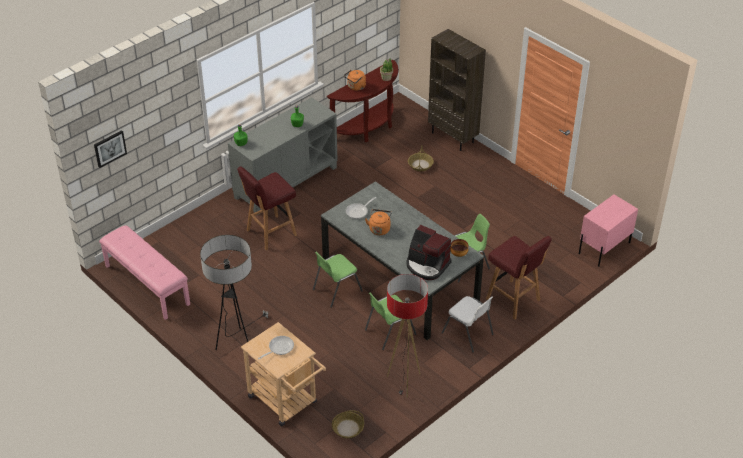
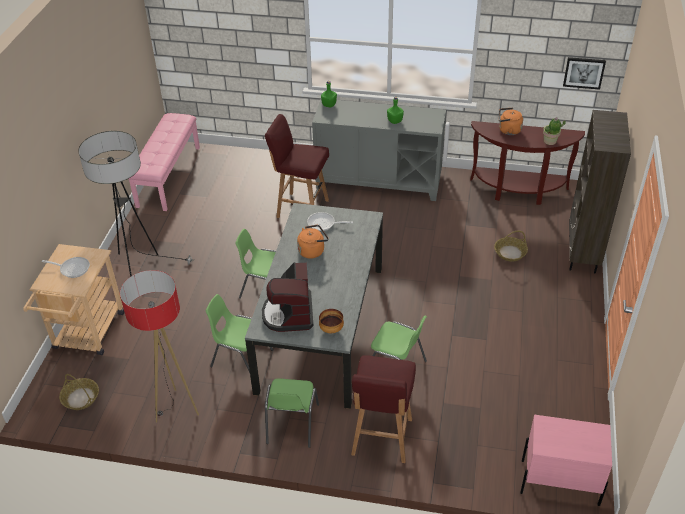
camera: 55 degrees right, 0 degrees up
(109, 148) = (187, 26): picture -> picture (584, 72)
(468, 334) = (291, 424): white chair -> green chair

